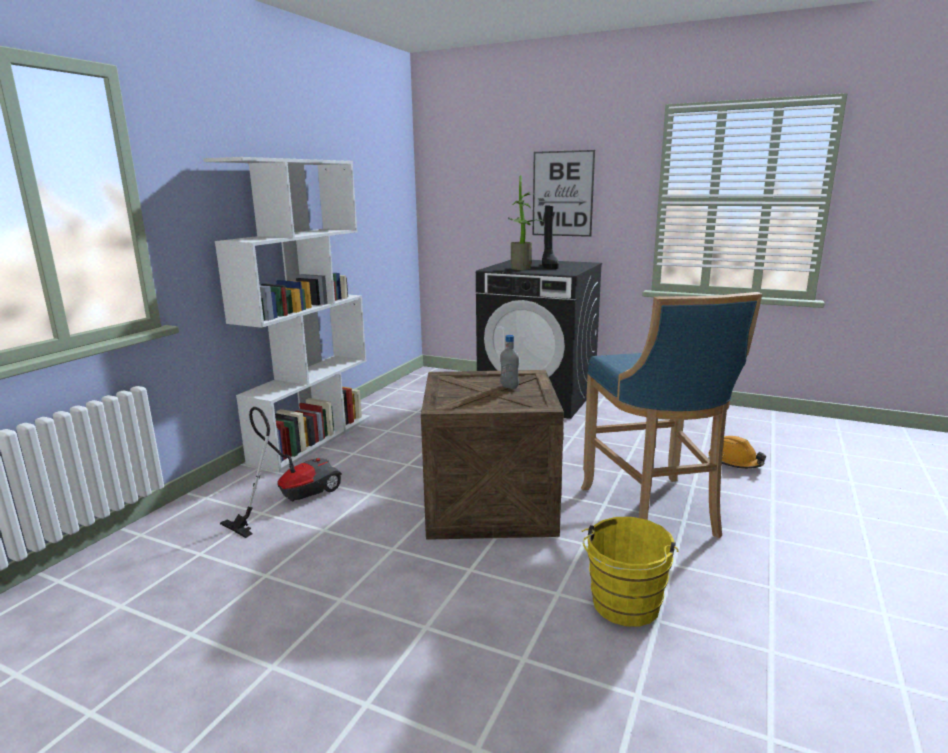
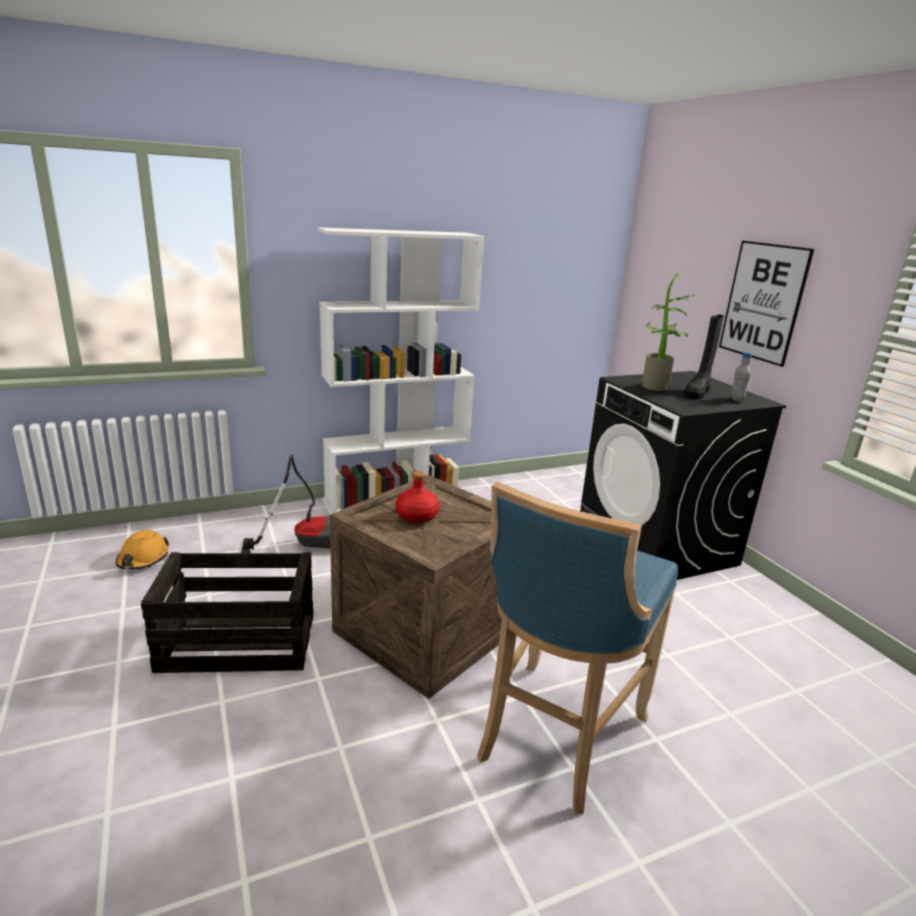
camera: 40 degrees right, 5 degrees up
(363, 589) = (237, 643): none -> crate
(481, 393) = (417, 516): none -> red bottle
(509, 387) = (454, 521): grey bottle -> grey bottle (736, 399)
(623, 607) = (365, 802): yellow bucket -> none
(735, 462) = (768, 747): orange hard hat -> orange hard hat (143, 559)

